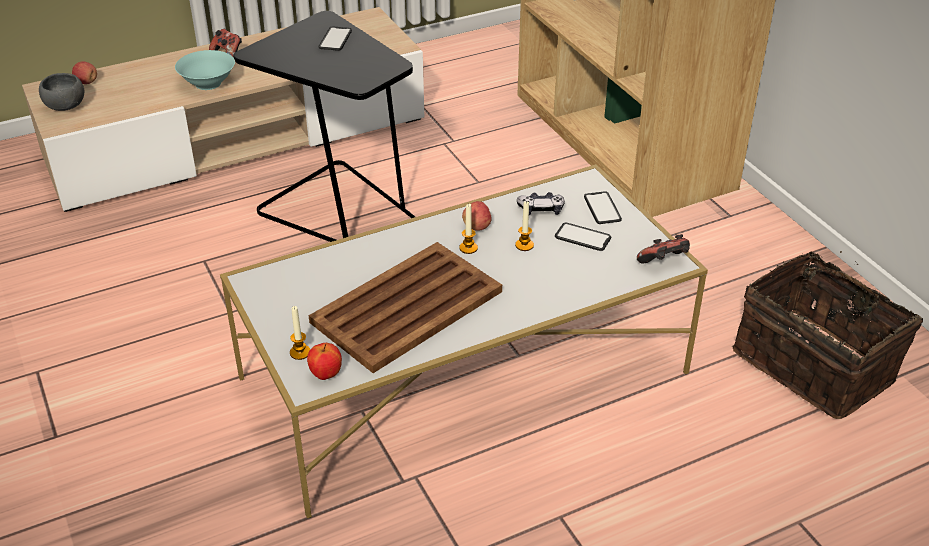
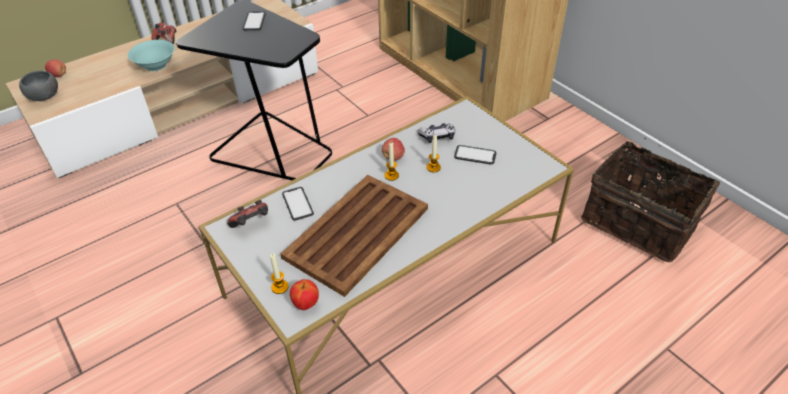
camera: 10 degrees left, 5 degrees up
(602, 208) = (482, 130): phone -> phone (297, 204)
(664, 263) = (541, 168): game controller -> game controller (252, 224)

